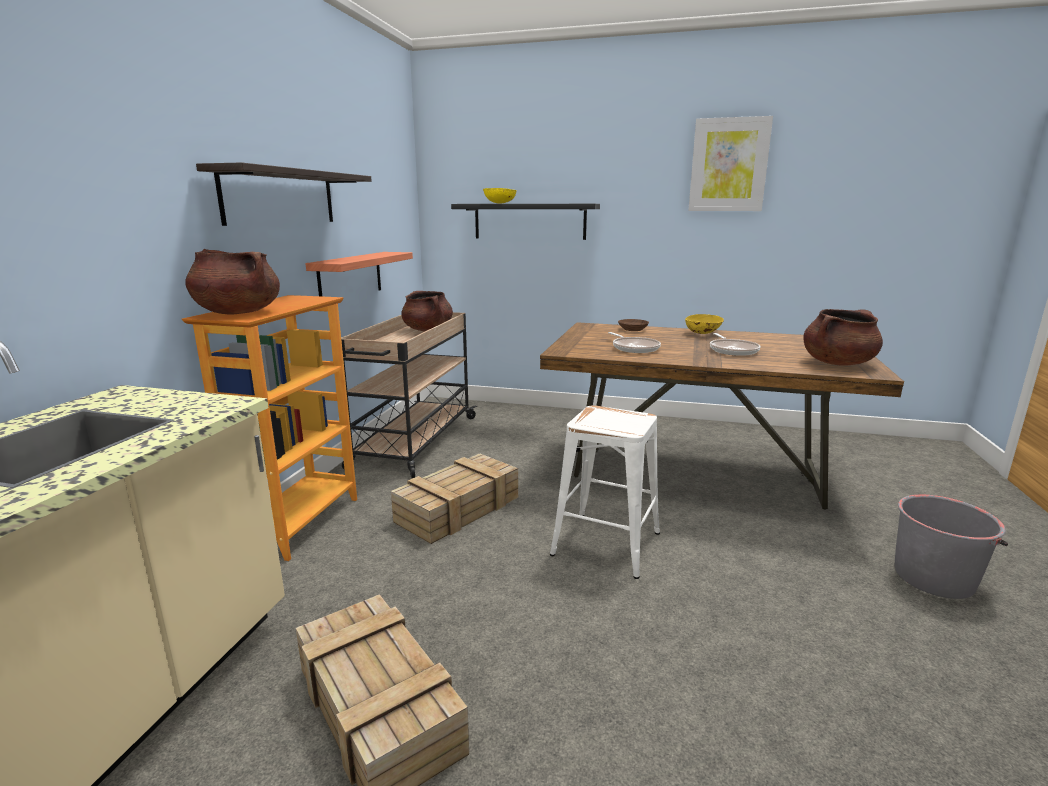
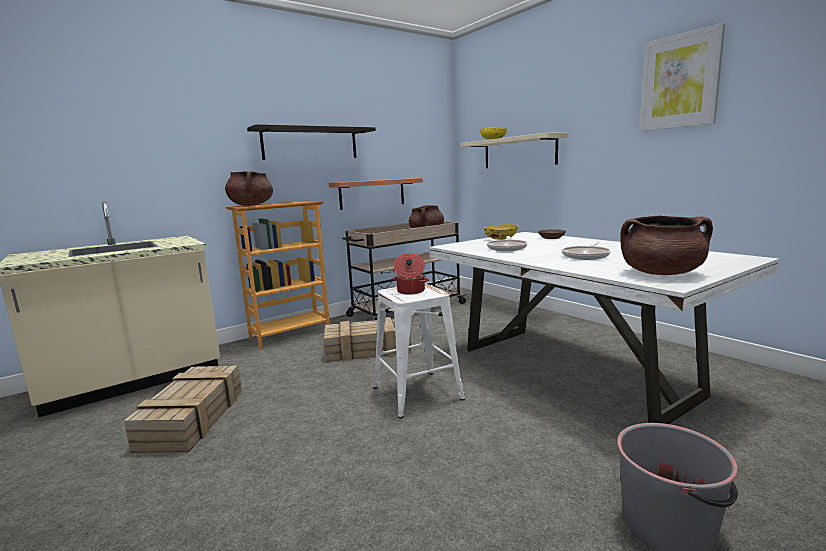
camera: 40 degrees right, 5 degrees down
(529, 221) = (519, 152): black shelf -> beige shelf
(609, 419) = (410, 291): none -> cooking pot
(695, 471) = (573, 372): brown dining table -> white dining table
(703, 333) = (605, 244): yellow bowl -> yellow bowl (500, 239)

